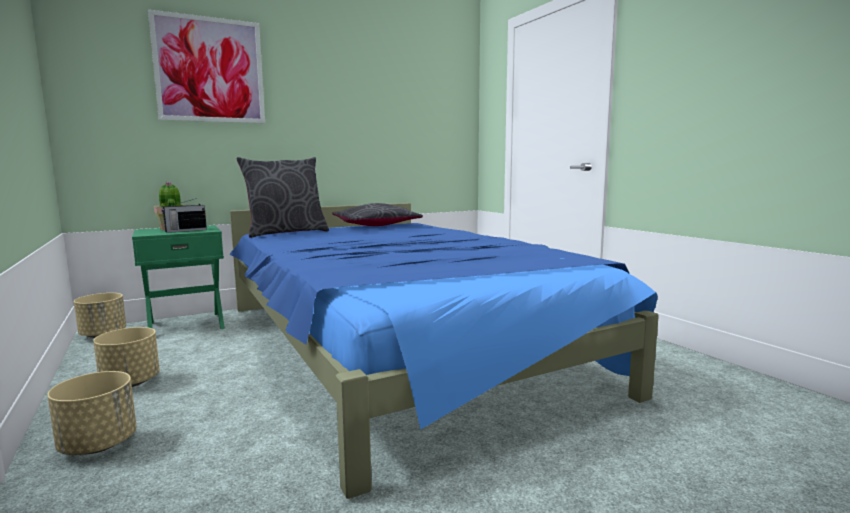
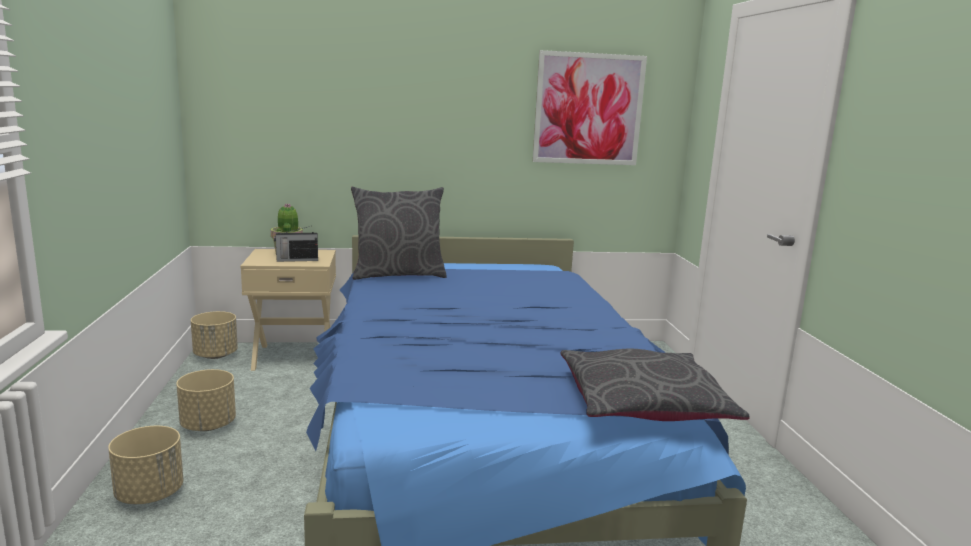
camera: 20 degrees right, 5 degrees up
(186, 325) = (294, 356): green nightstand -> beige nightstand
(210, 70) = (343, 77): picture -> picture (588, 109)
(376, 225) = (511, 272): grey pillow -> grey pillow (643, 402)

